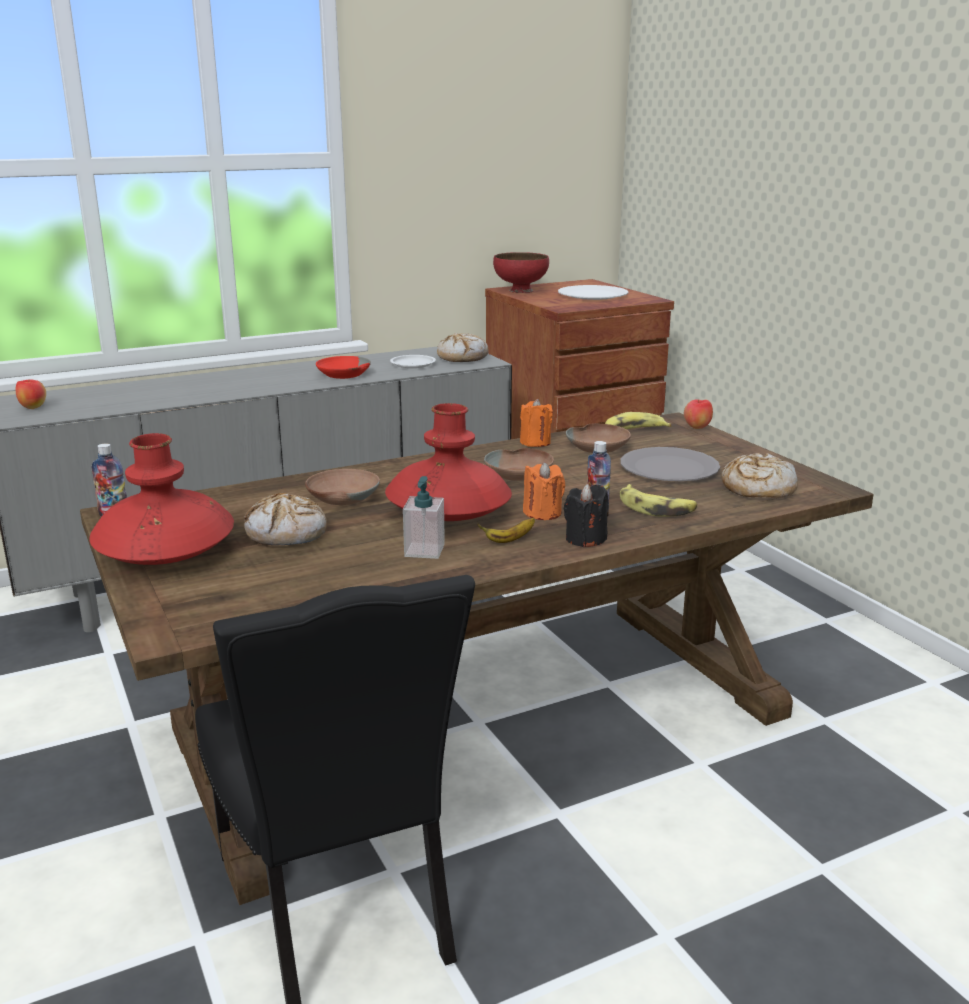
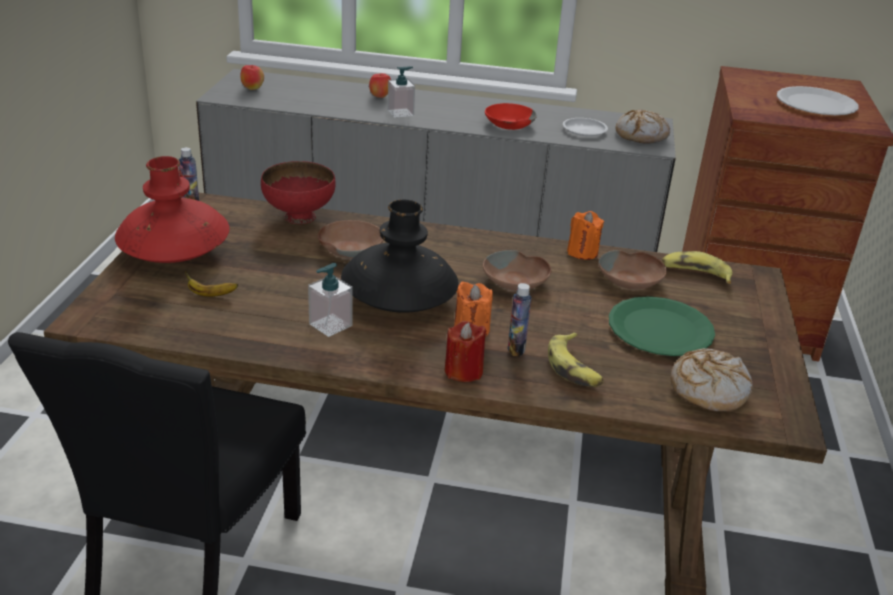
camera: 35 degrees right, 10 degrees up
(229, 390) = (400, 113): none -> soap dispenser
(287, 533) = (267, 266): bread -> none
(449, 514) = (399, 298): red vase -> black vase
(509, 540) = (405, 344): banana -> banana (210, 294)
(520, 290) = (749, 78): red bowl -> red bowl (299, 216)
(585, 539) = (463, 371): black candle -> red candle
(669, 468) = (660, 329): grey plate -> green plate
(697, 428) = (767, 294): apple -> apple (380, 96)

